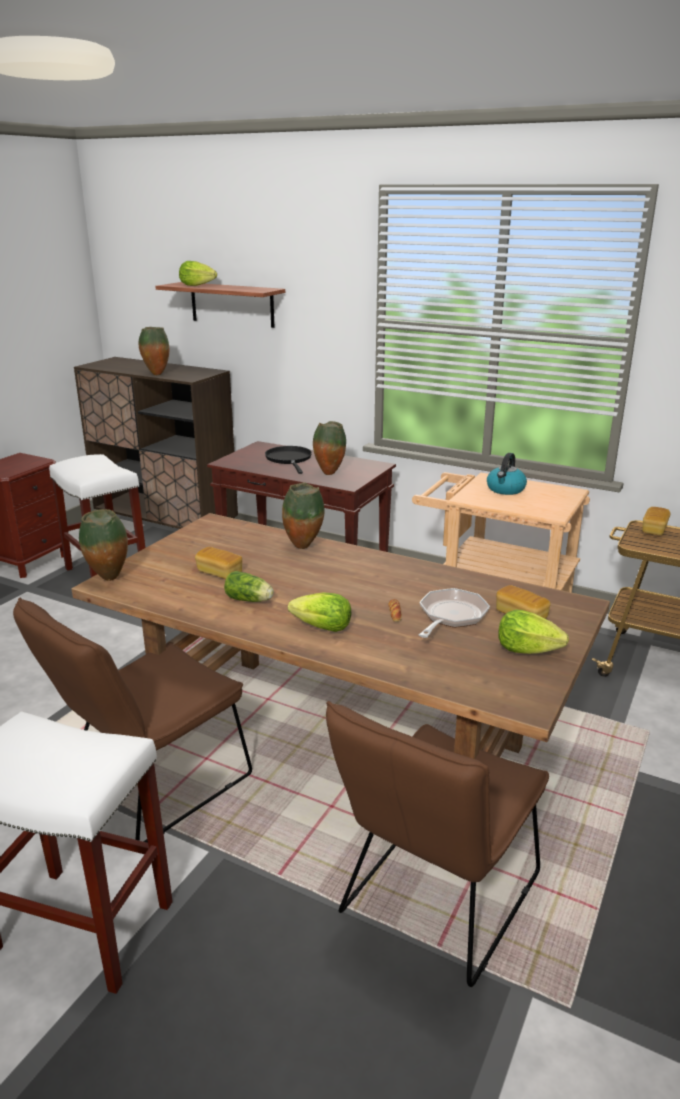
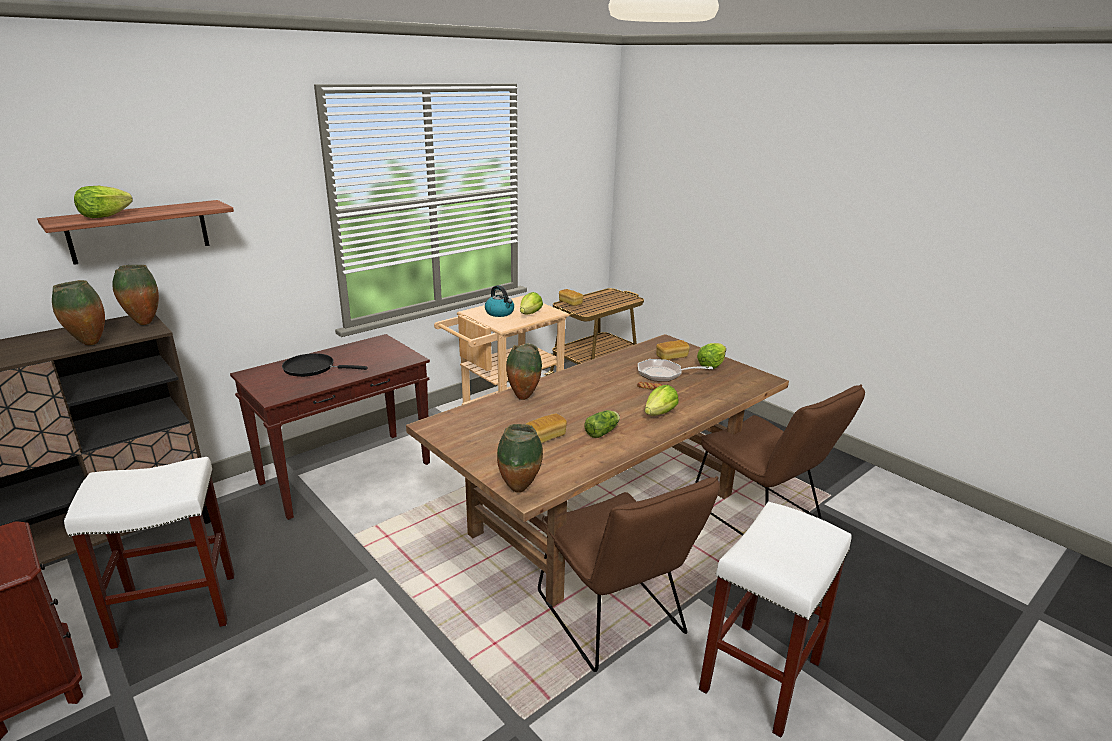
camera: 70 degrees left, 0 degrees up
(329, 473) = (374, 360): vase -> vase (143, 323)
(451, 616) = (663, 374): frying pan -> frying pan turned 45 degrees counterclockwise
(526, 503) = (530, 314): none -> lettuce

